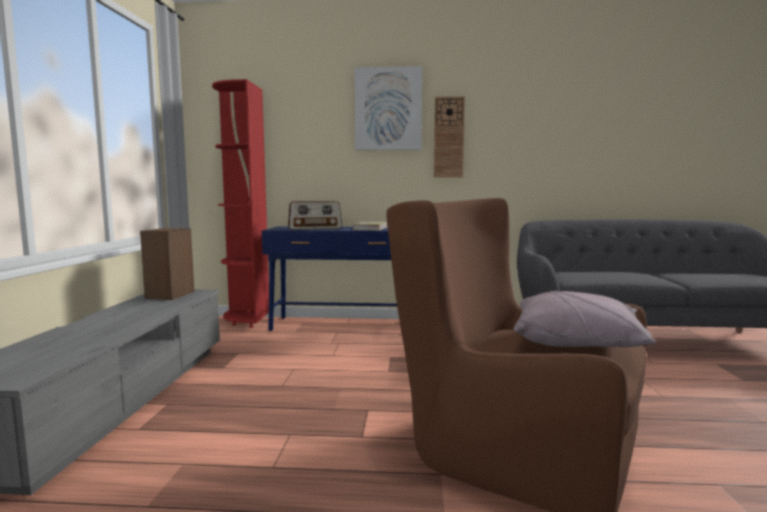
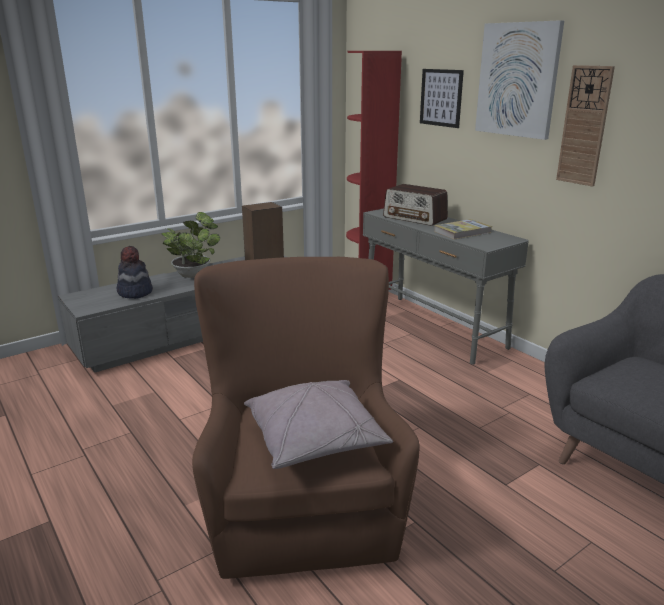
camera: 50 degrees right, 15 degrees up
(60, 347) = (135, 292): none -> hat
(108, 318) = (194, 274): none -> potted plant
(311, 127) = (441, 97): none -> picture
(343, 325) = (431, 328): blue console table -> grey console table

